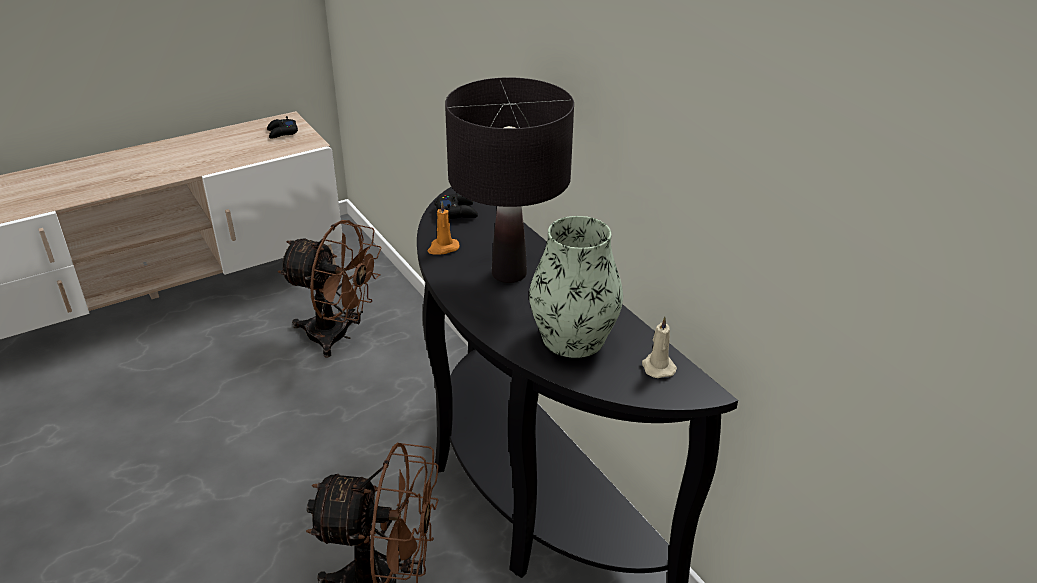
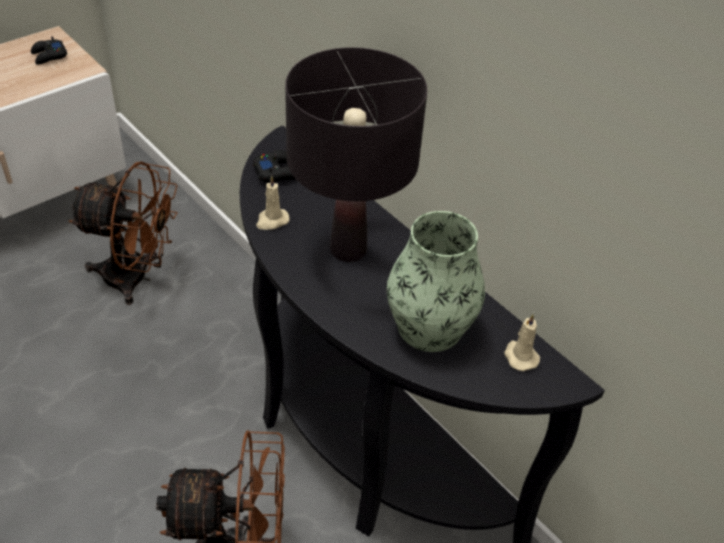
camera: 10 degrees left, 10 degrees up
(443, 248) = (272, 221): orange candle -> beige candle

